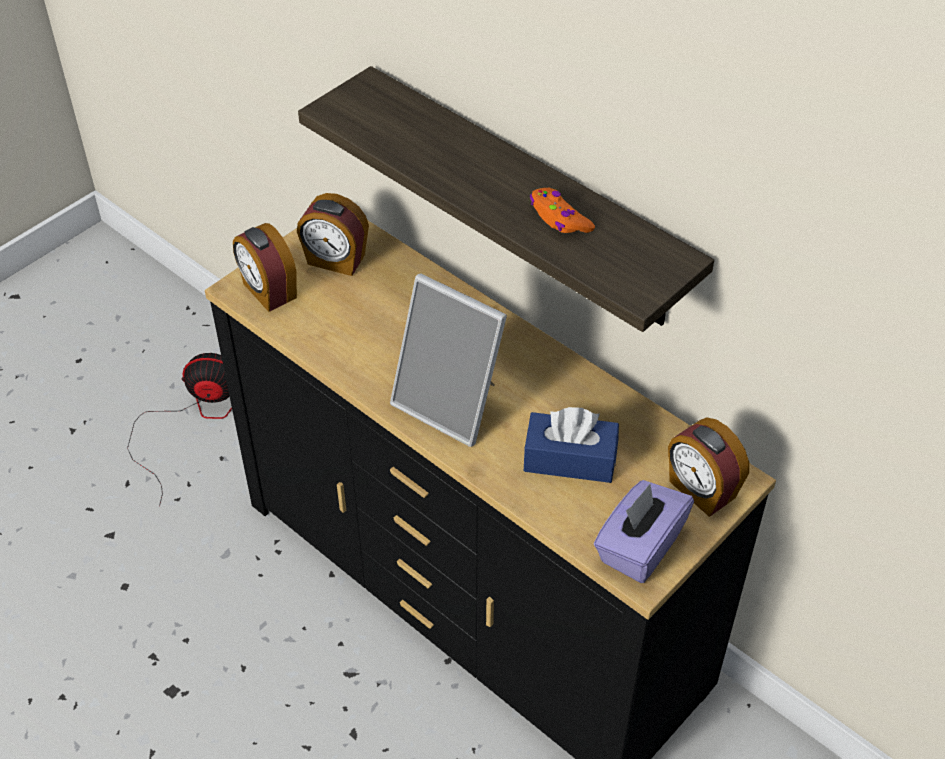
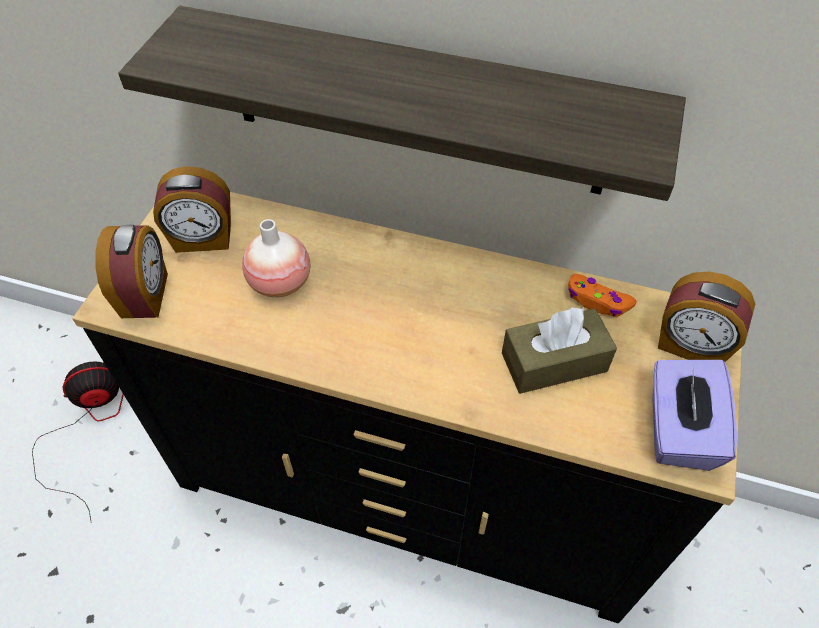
camera: 25 degrees left, 5 degrees up
(268, 291) = (146, 295): alarm clock -> alarm clock turned 120 degrees counterclockwise
(379, 317) = (280, 283): none -> vase
(452, 404) = (405, 348): picture frame -> none
(559, 218) = (497, 103): orange game controller -> orange game controller (597, 301)
(570, 459) = (554, 362): blue tissue box -> brown tissue box

